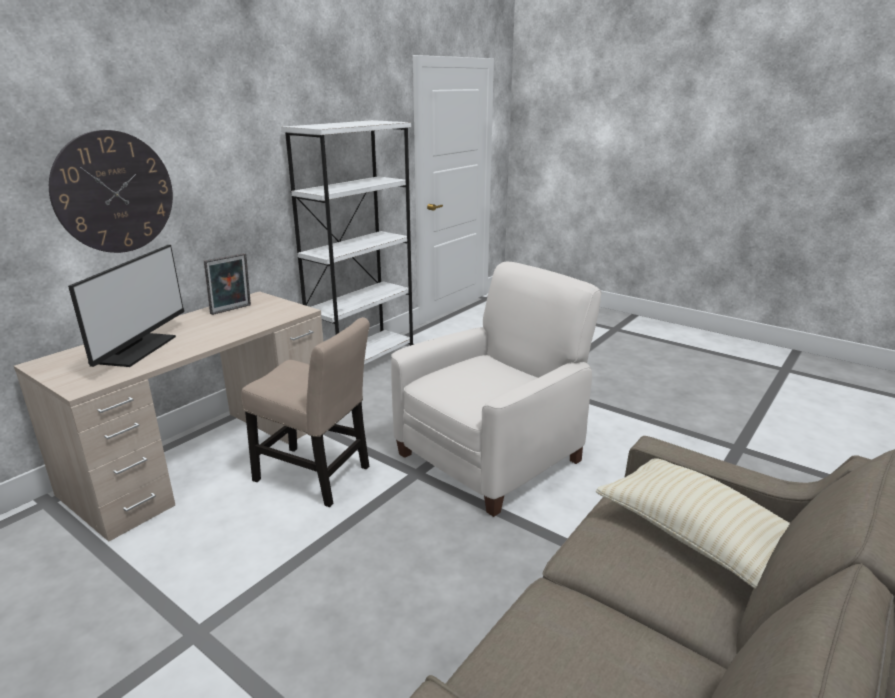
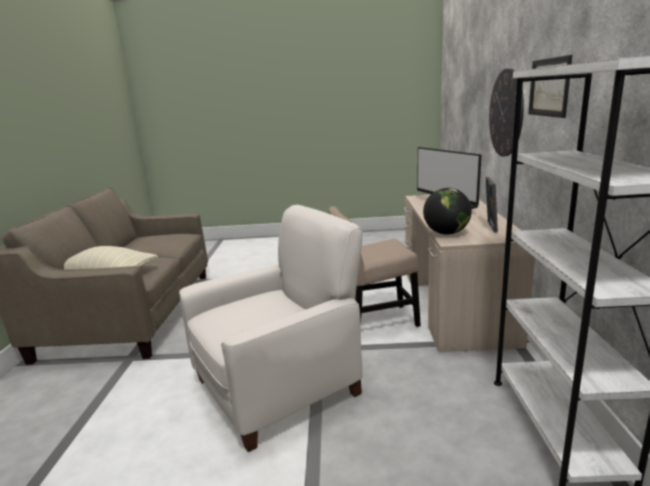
camera: 145 degrees right, 5 degrees down
(217, 147) = (549, 87): none -> picture
(277, 318) = (446, 233): none -> globe
(491, 456) = (279, 385): white armchair -> white armchair turned 135 degrees counterclockwise

